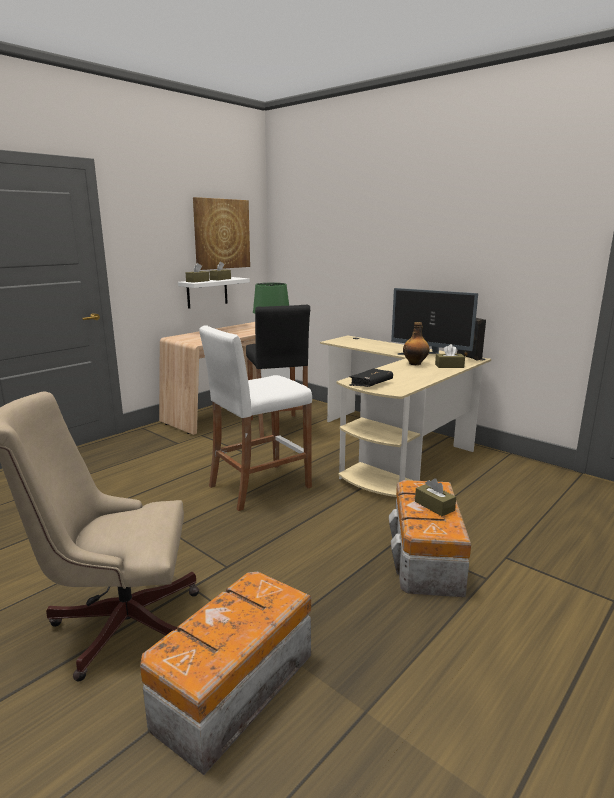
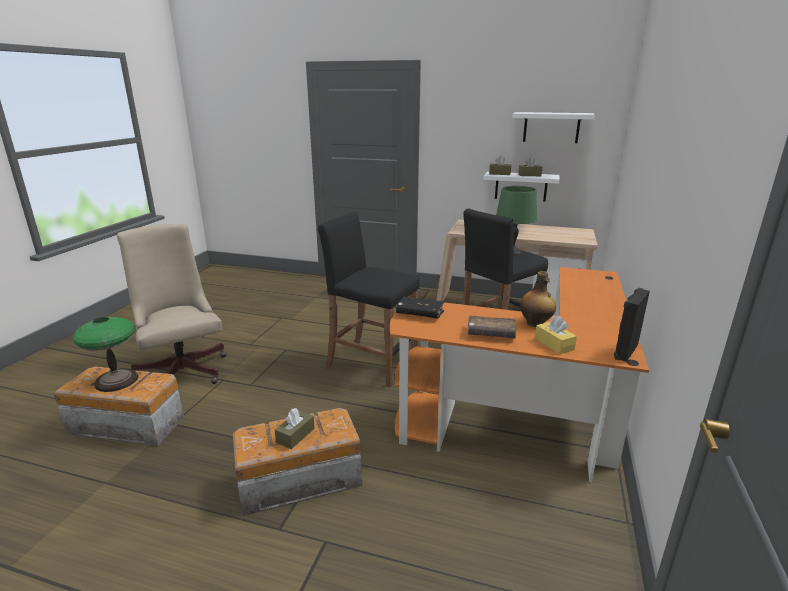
camera: 65 degrees right, 5 degrees up
(221, 234) = (551, 127): picture -> white shelf
(226, 622) = (116, 381): none -> table lamp
(259, 486) = (371, 363): white stool -> black stool
(396, 448) = (529, 417): beige desk -> orange desk
(423, 374) = (491, 334): none -> brown book
(430, 356) = (586, 328): monitor -> none
(449, 366) = (554, 344): brown tissue box -> yellow tissue box

